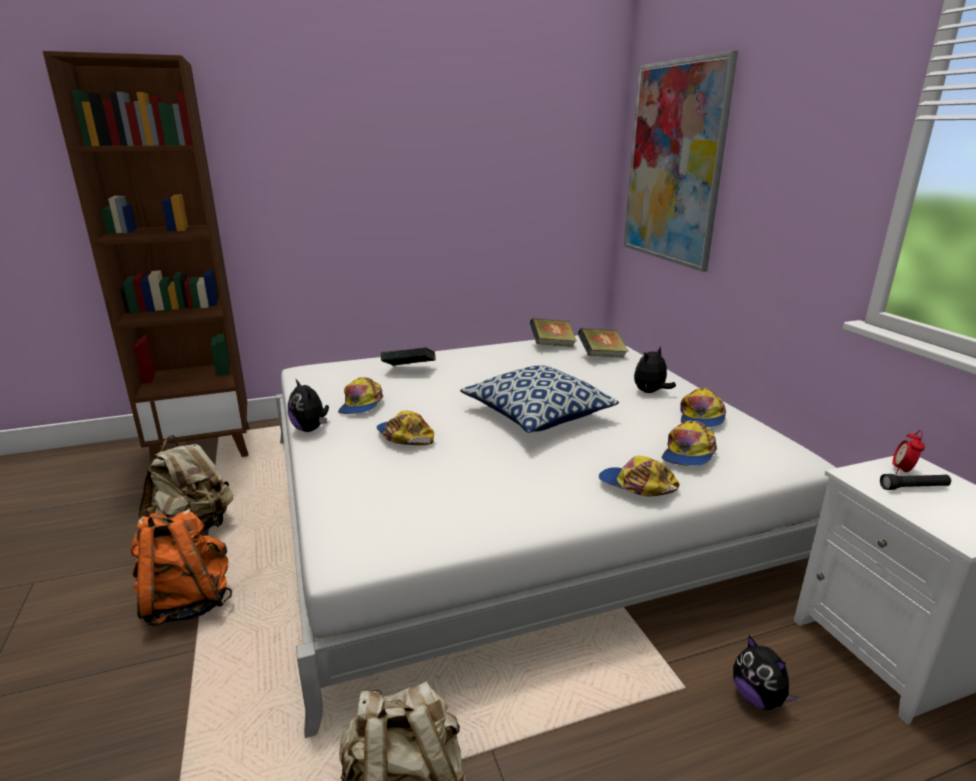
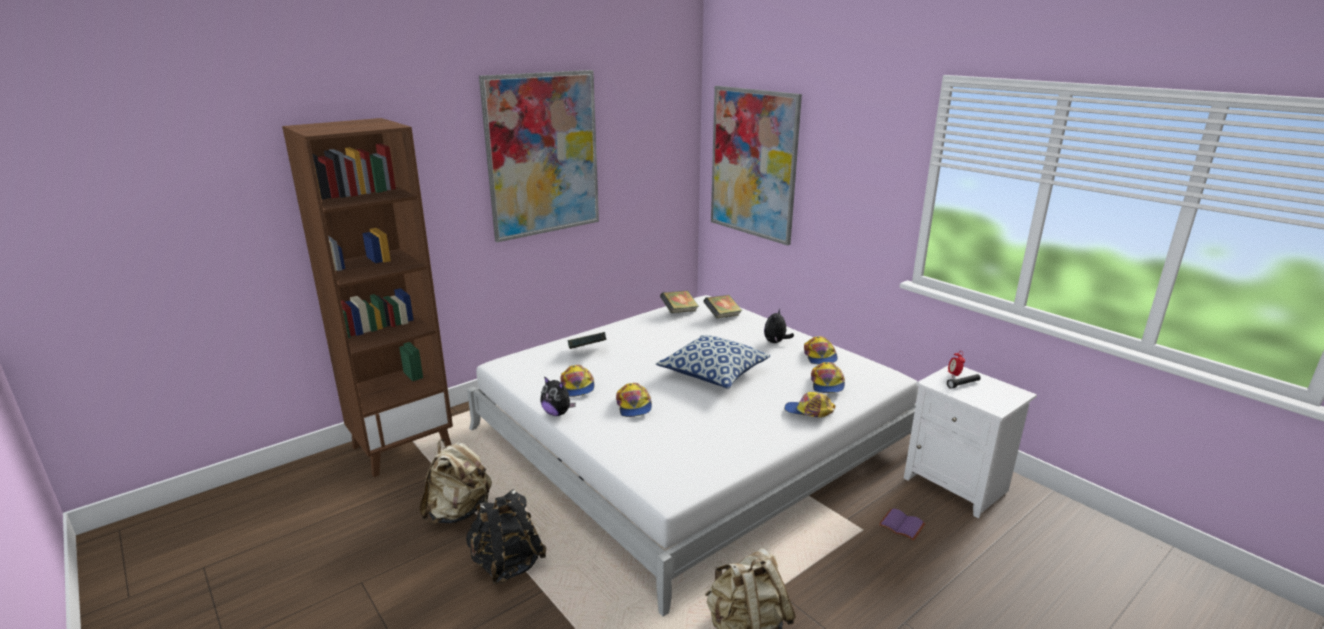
camera: 20 degrees left, 0 degrees up
(187, 603) = (507, 564): orange backpack -> black backpack
(402, 136) = (543, 155): none -> picture
(404, 436) = (634, 406): cap -> cap turned 135 degrees counterclockwise
(758, 698) = (902, 525): plush toy -> purple book

